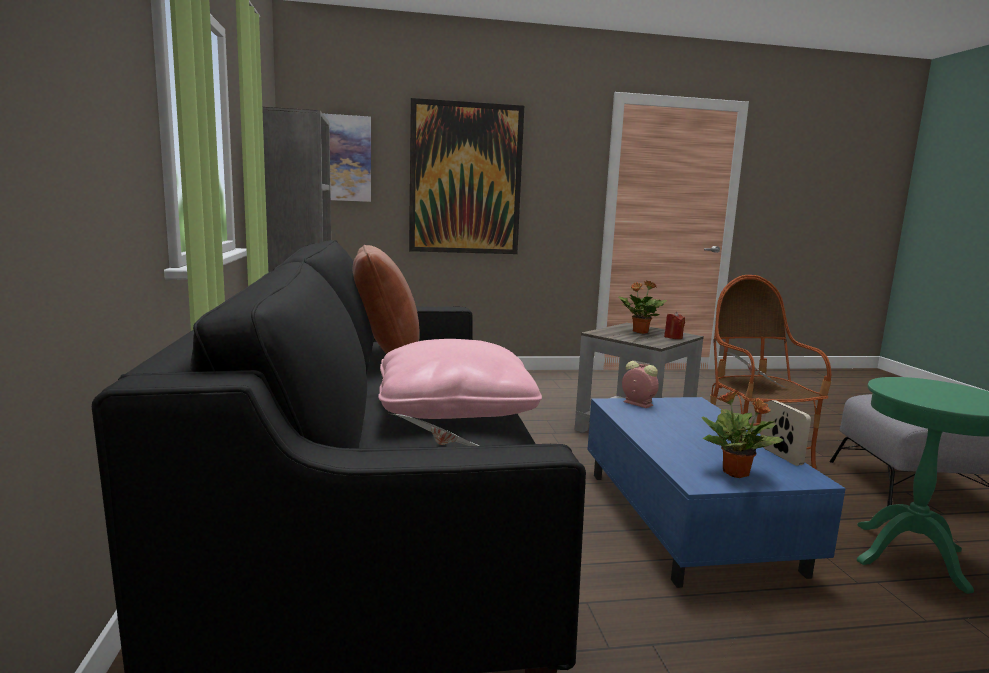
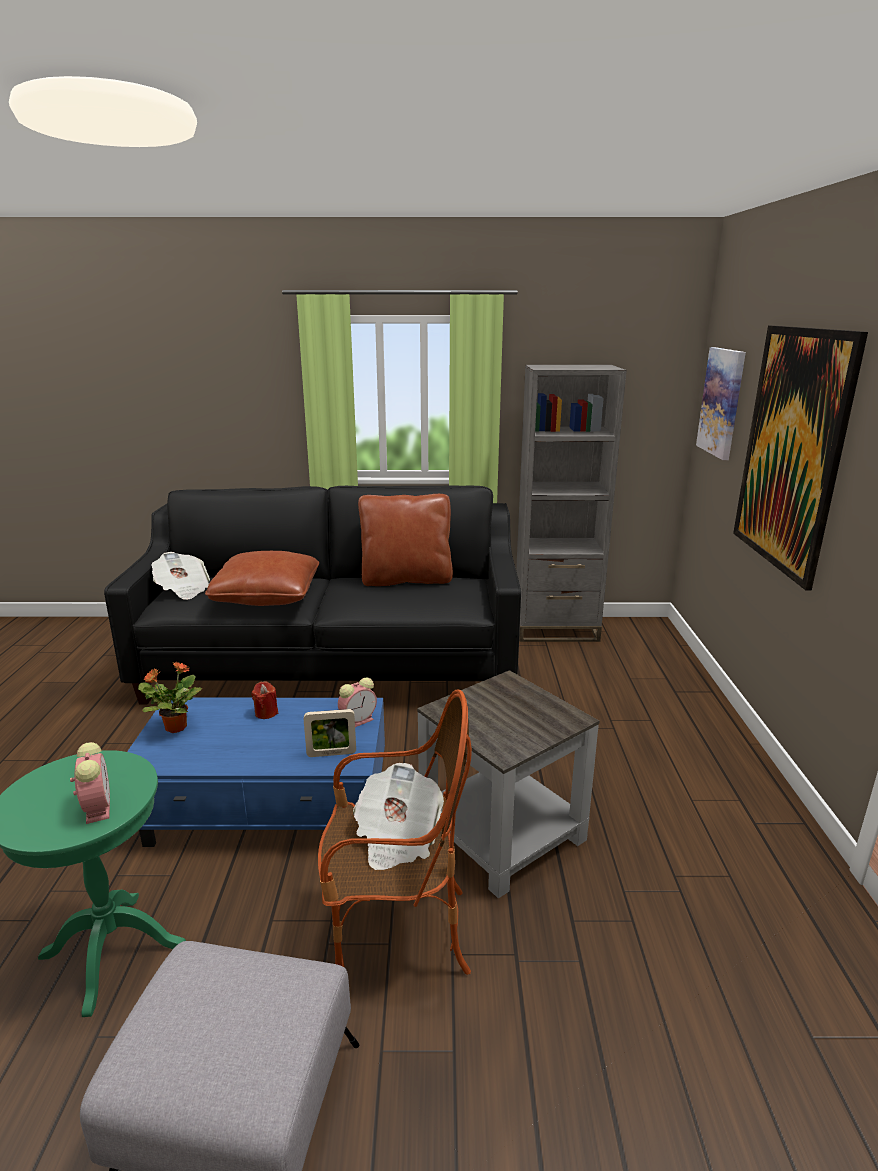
camera: 100 degrees right, 10 degrees up
(454, 408) = (267, 596): pink pillow -> brown pillow
(639, 332) = (520, 714): potted plant -> none
(673, 337) = (487, 735): red candle -> red candle (266, 713)
(781, 456) = (185, 765): picture frame -> picture frame (331, 754)
(934, 386) = (97, 807): none -> alarm clock

